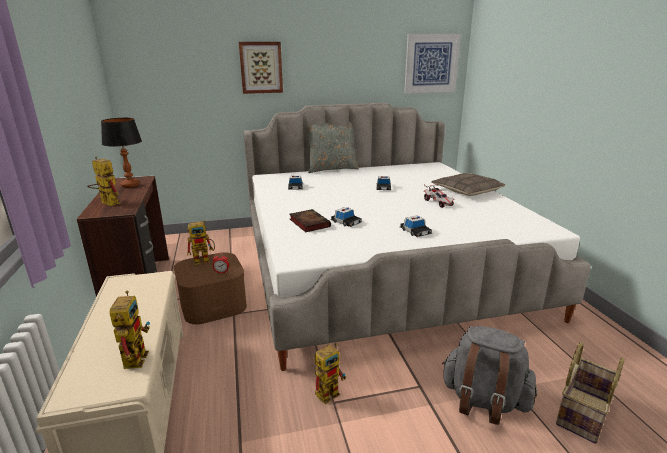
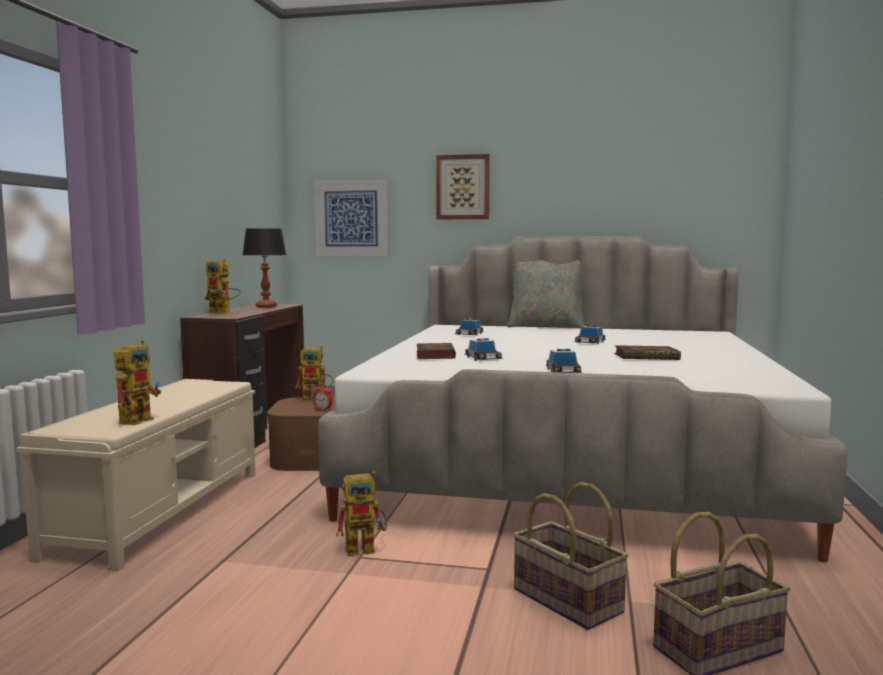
camera: 25 degrees right, 15 degrees down
(107, 203) = (223, 312): toy robot -> toy robot turned 150 degrees clockwise
(431, 63) = (718, 182): picture -> picture (351, 218)
(438, 203) = (648, 357): toy car -> book
(466, 191) = (717, 353): pillow -> none
(484, 401) = (565, 601): grey backpack -> basket

